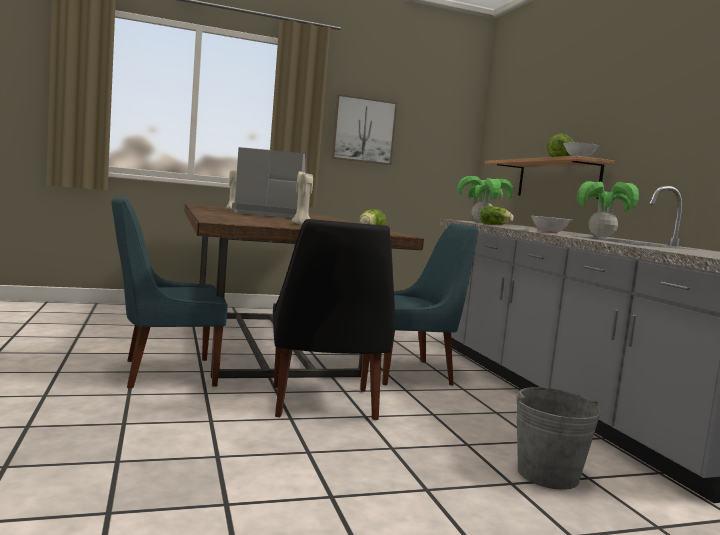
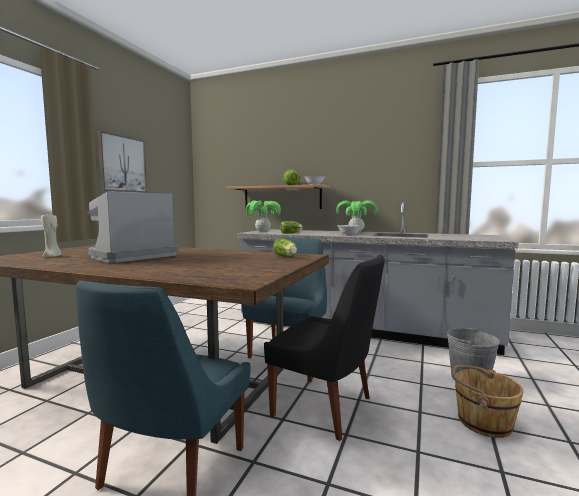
camera: 50 degrees left, 0 degrees up
(301, 224) = (244, 263): beige candle -> none
(430, 485) = (483, 422): none -> brown bucket

